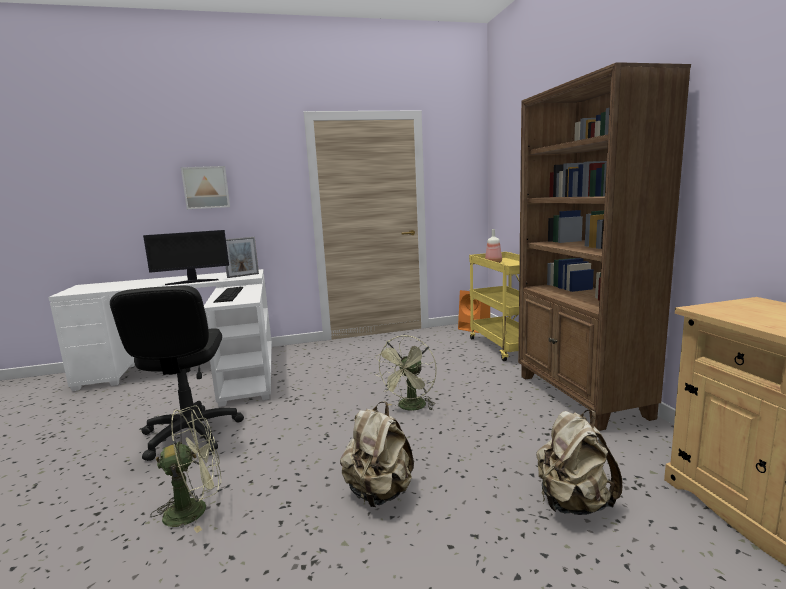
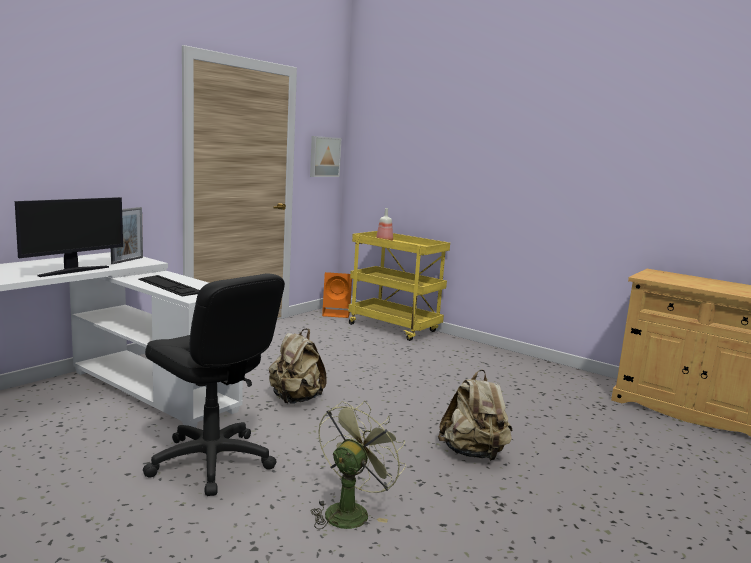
camera: 40 degrees left, 0 degrees up
(206, 187) = (55, 131): picture -> picture (324, 156)
(410, 408) = (395, 391): green fan -> none
(573, 503) = (588, 425): beige backpack -> beige backpack (295, 399)
(580, 396) = (502, 359): brown bookcase -> none

